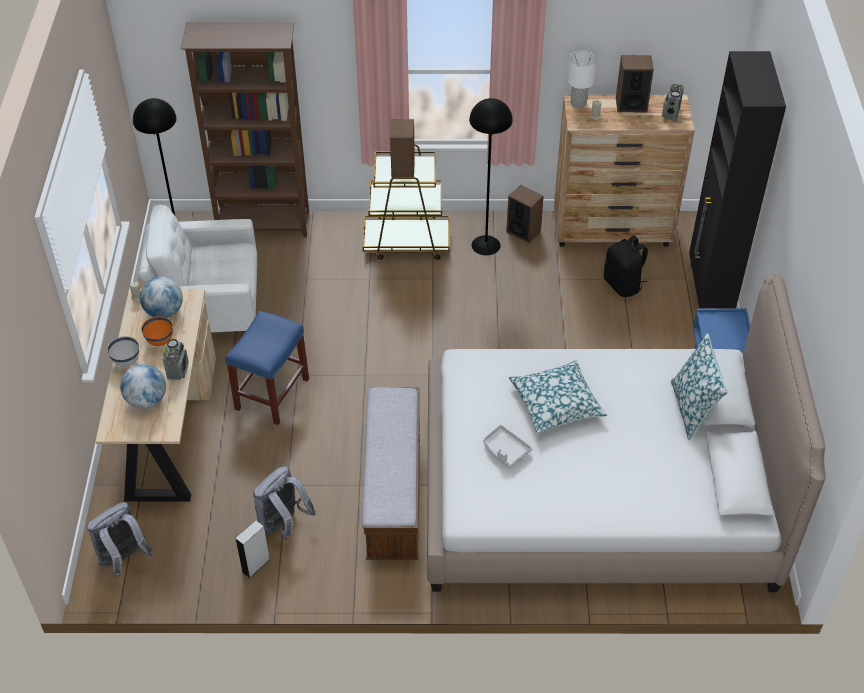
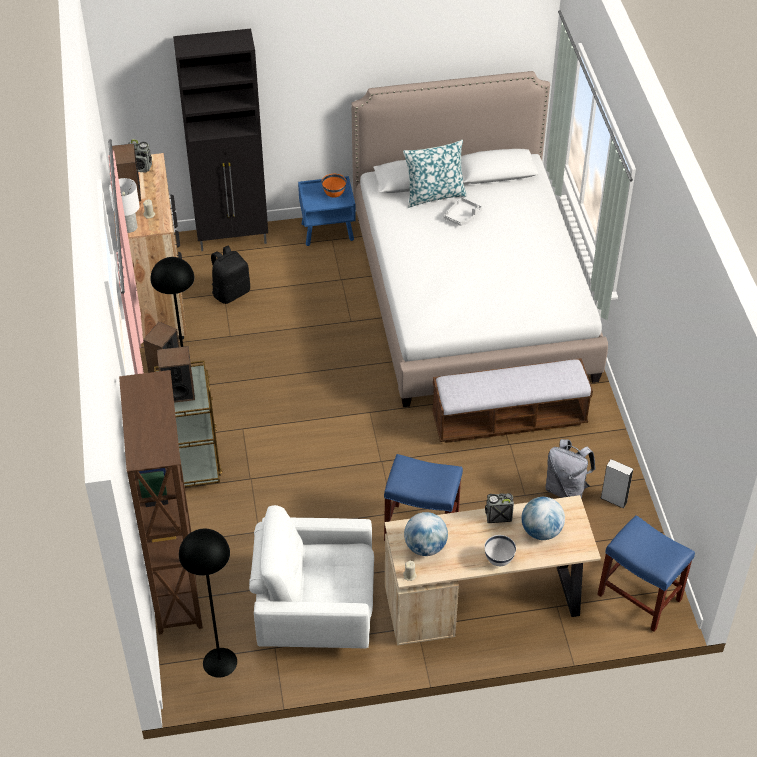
camera: 100 degrees left, 0 degrees up
(124, 559) = (640, 597): grey backpack -> blue stool
(160, 342) = (465, 540): orange bowl -> orange bowl (334, 194)
(208, 308) = (315, 609): white armchair -> white armchair turned 105 degrees clockwise
(505, 450) = (509, 295): grey tray -> grey tray (462, 216)
(556, 403) = (451, 269): pillow -> none

